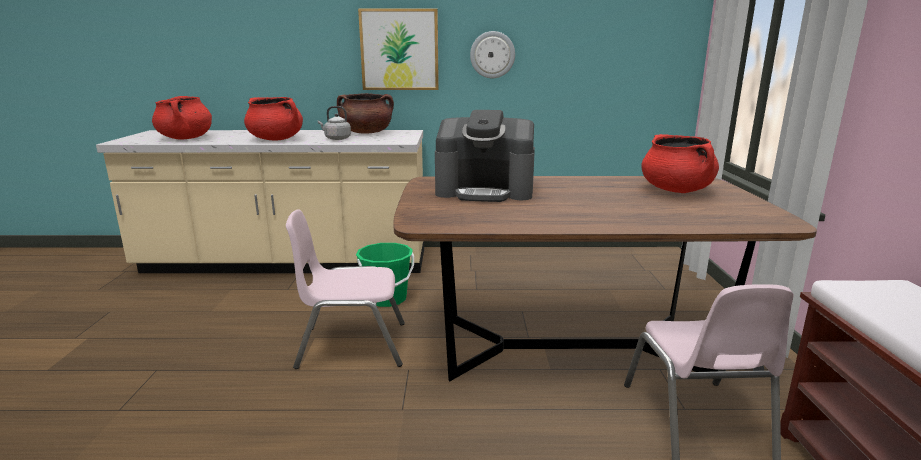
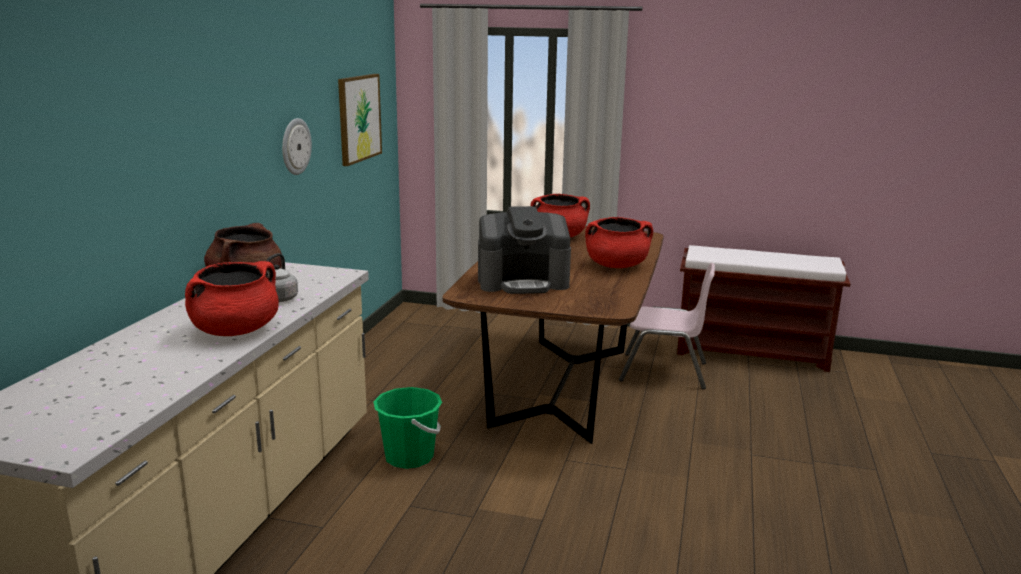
camera: 75 degrees left, 0 degrees up
(185, 138) = (121, 393): red cooking pot -> red cooking pot (616, 266)
(352, 345) = (507, 485): pink chair -> none
(399, 50) = (227, 159): picture -> picture (359, 118)
(485, 191) = (523, 282): coffee machine -> coffee machine turned 60 degrees clockwise

